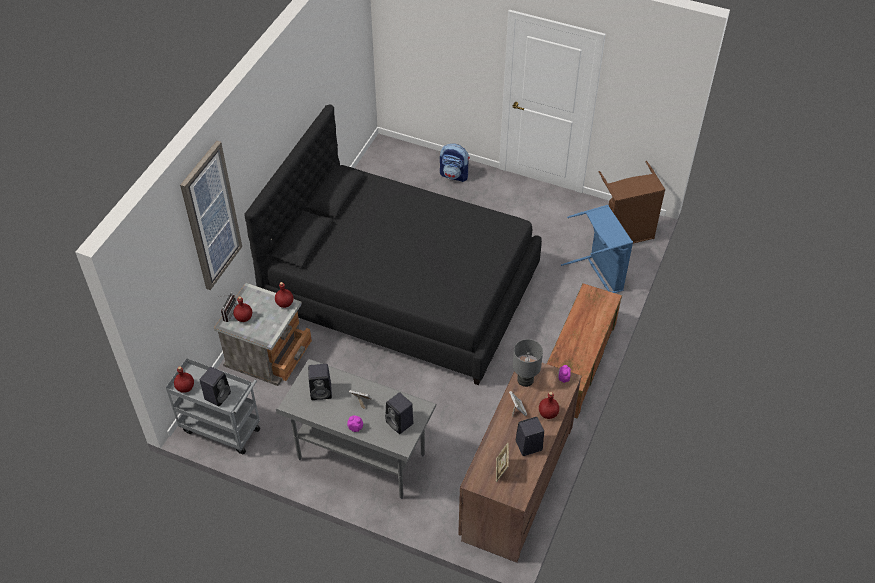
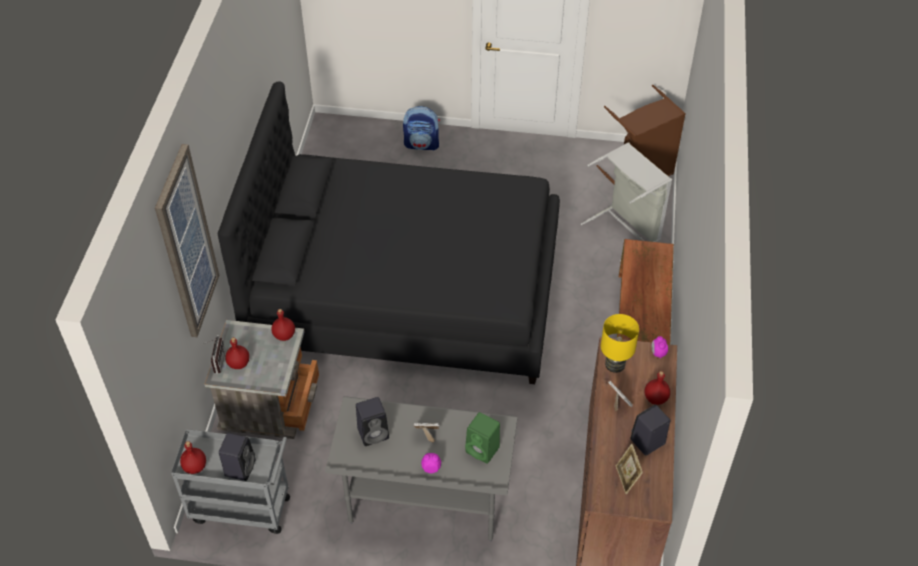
camera: 15 degrees left, 0 degrees up
(400, 423) = (483, 450): black speaker -> green speaker
(525, 380) = (615, 364): grey table lamp -> yellow table lamp
(598, 276) = (626, 228): blue laundry basket -> grey laundry basket

